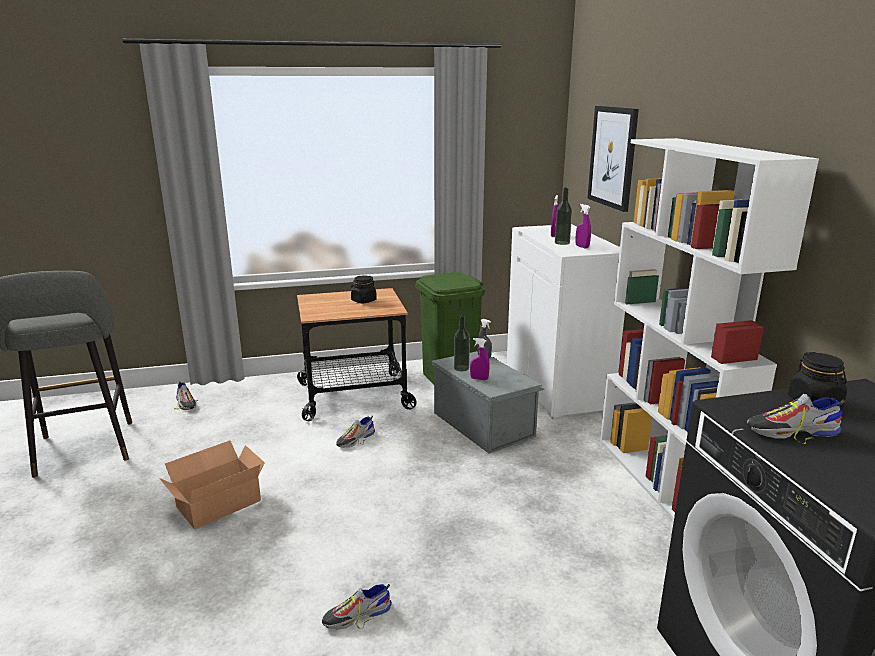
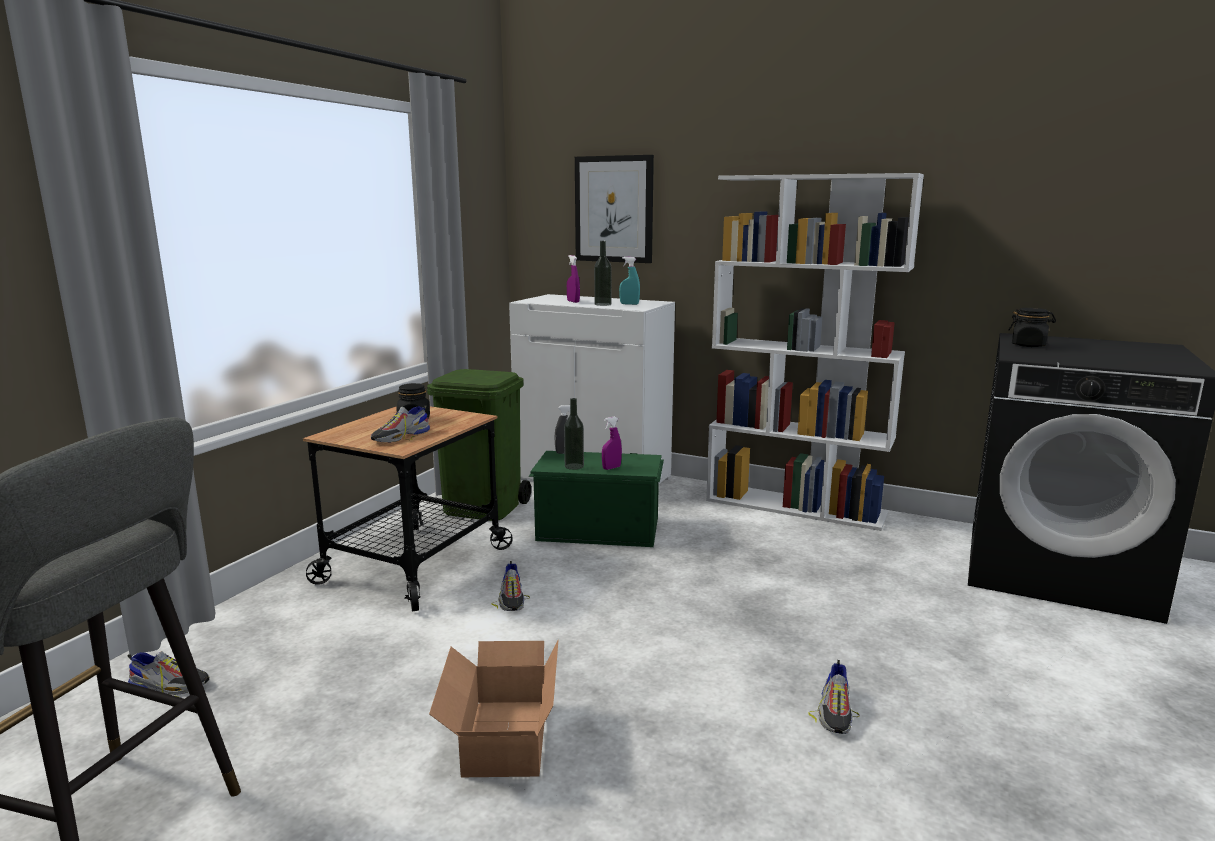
camera: 50 degrees left, 5 degrees down
(484, 423) = (598, 528): grey storage box -> green storage box
(582, 247) = (629, 304): purple spray bottle -> turquoise spray bottle
(791, 431) = (1070, 357): shoe -> shoe (400, 436)

